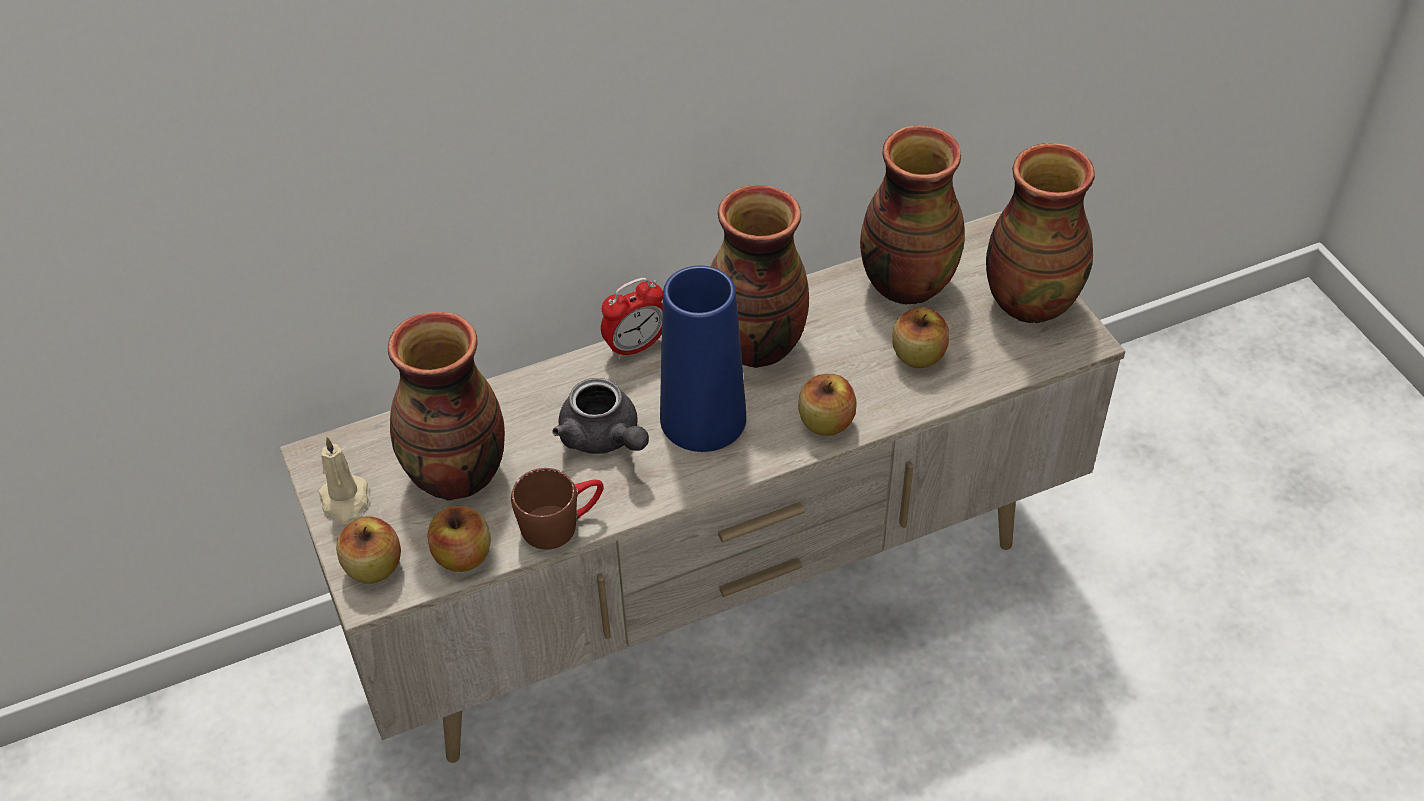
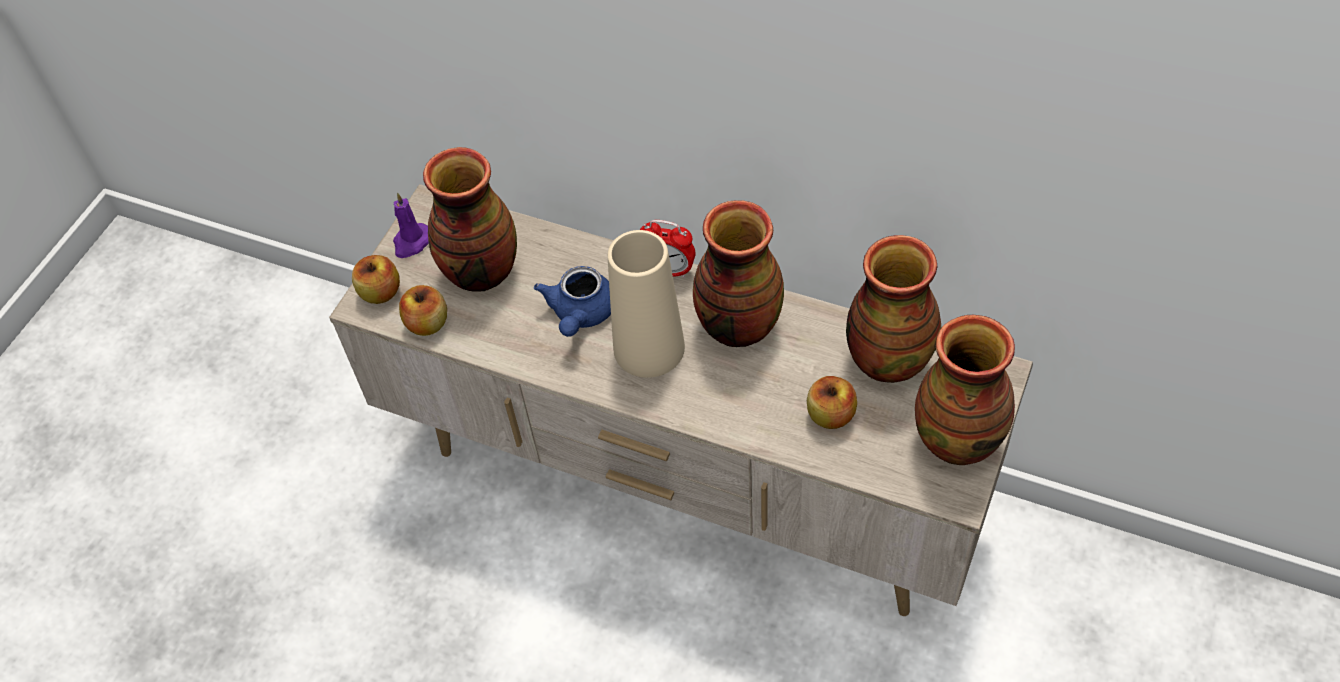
camera: 50 degrees right, 5 degrees up
(345, 501) = (412, 242): beige candle -> purple candle
(561, 522) = (497, 347): brown mug -> none
(604, 438) = (580, 315): grey teapot -> blue teapot
(703, 418) = (649, 348): blue vase -> beige vase
(826, 422) = (716, 411): apple -> none

